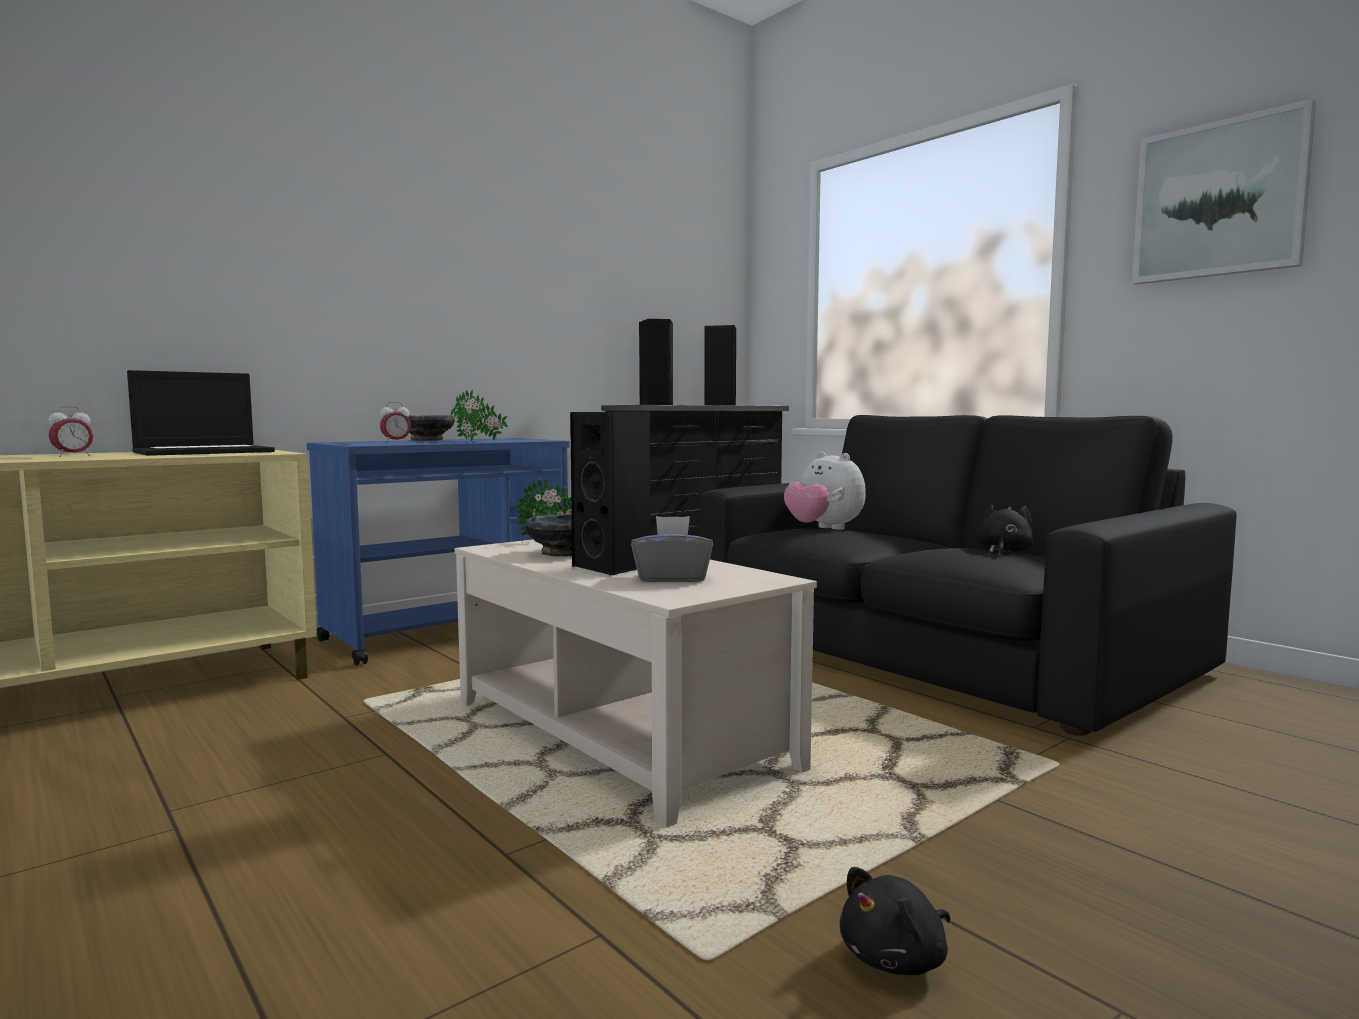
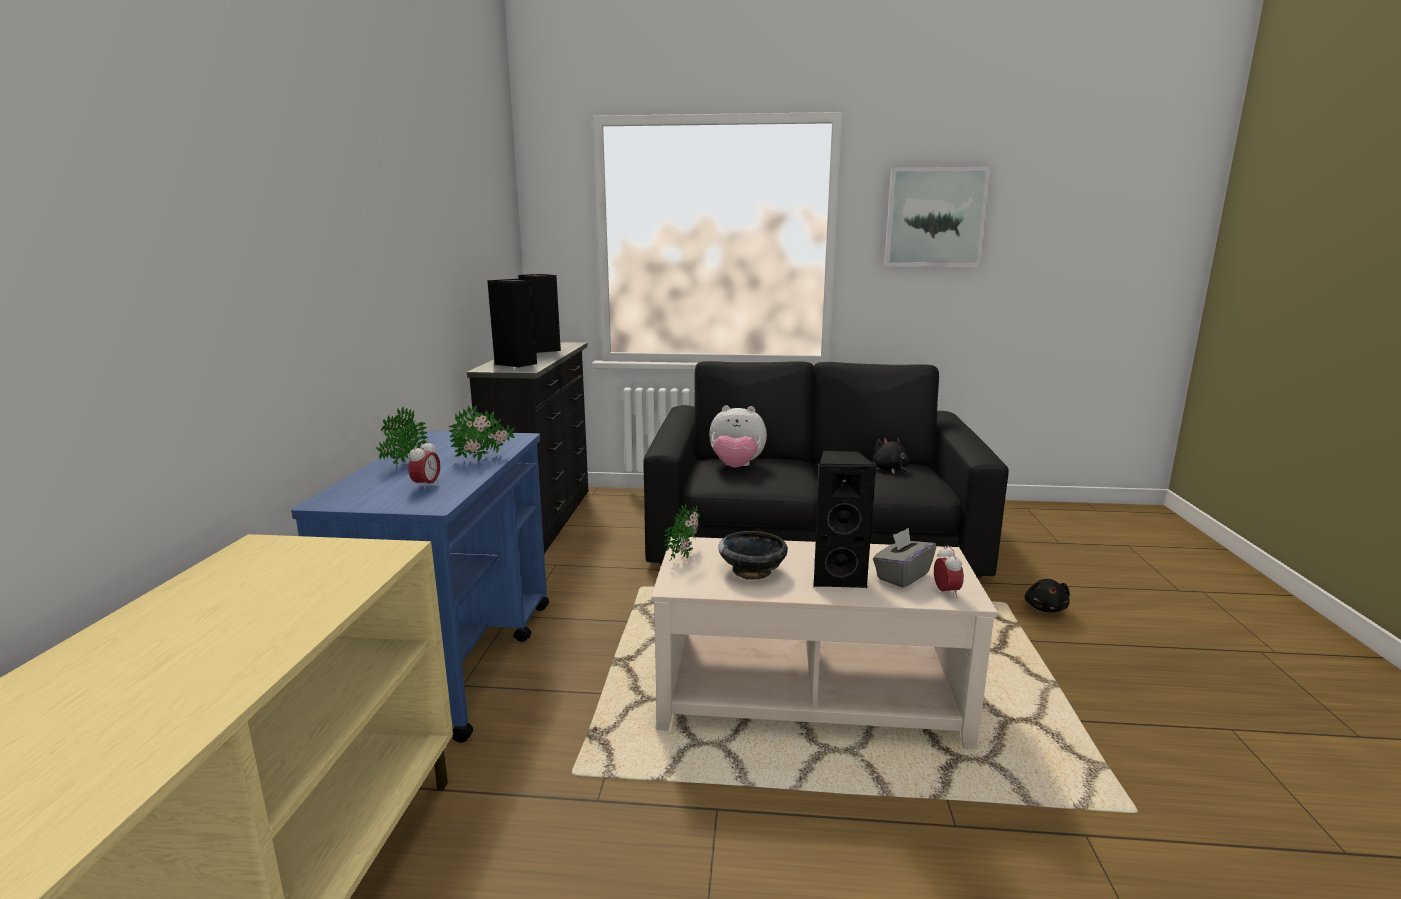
camera: 45 degrees left, 10 degrees up
(72, 456) = (166, 664): alarm clock -> alarm clock (946, 592)
(205, 452) = (267, 577): laptop -> none
(427, 440) = (402, 465): black bowl -> potted plant
(897, 959) = (1164, 757): black plush toy -> black plush toy (1045, 608)

